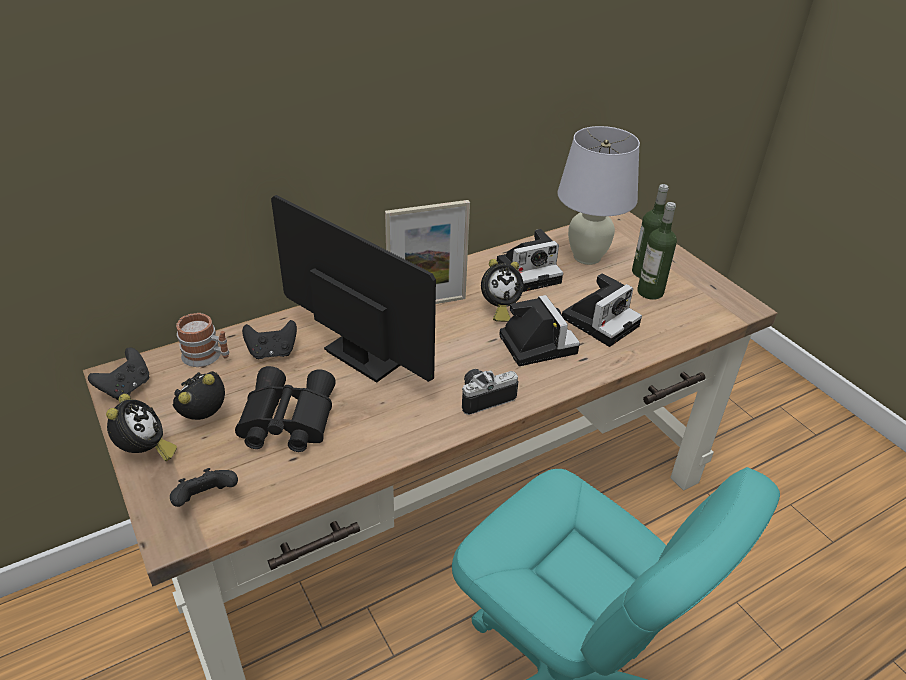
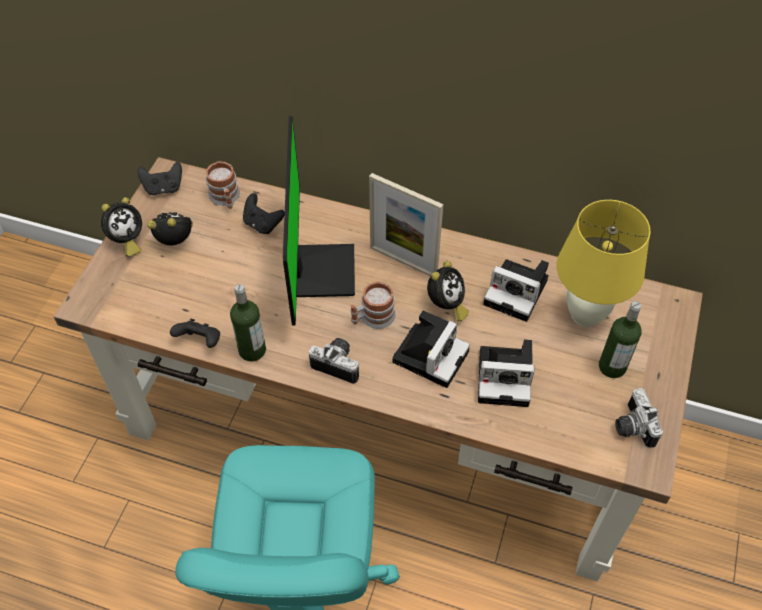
camera: 50 degrees right, 15 degrees up
(206, 499) = (119, 297): black game controller -> black game controller (200, 341)
(285, 420) = (211, 280): black binoculars -> none
(460, 351) = (372, 318): none -> mug
(498, 309) = (446, 306): alarm clock -> alarm clock turned 90 degrees counterclockwise
(586, 257) = (585, 314): white table lamp -> yellow table lamp
(650, 292) = (587, 387): bottle -> bottle (252, 350)
(703, 294) = (631, 426): none -> camera

